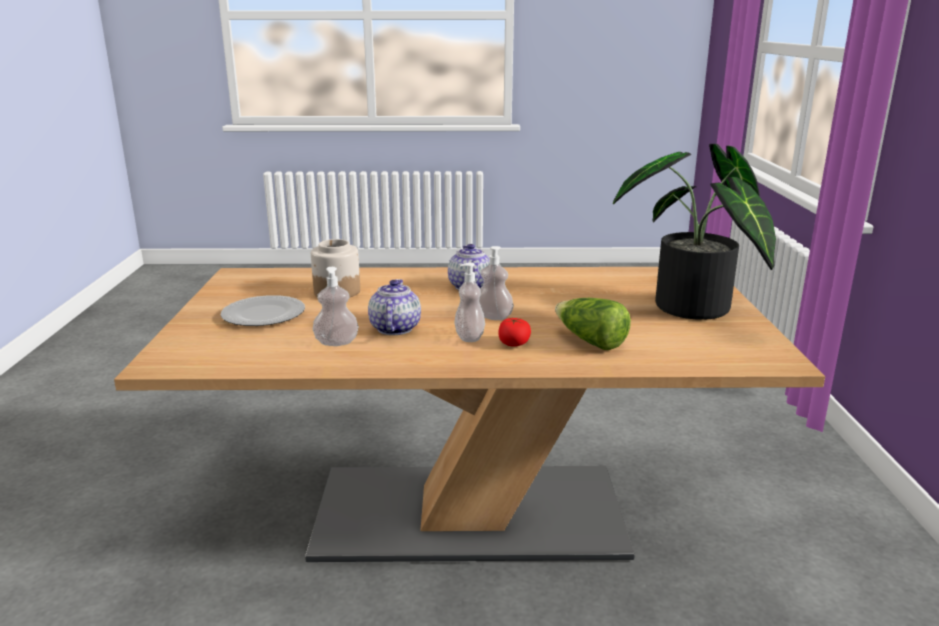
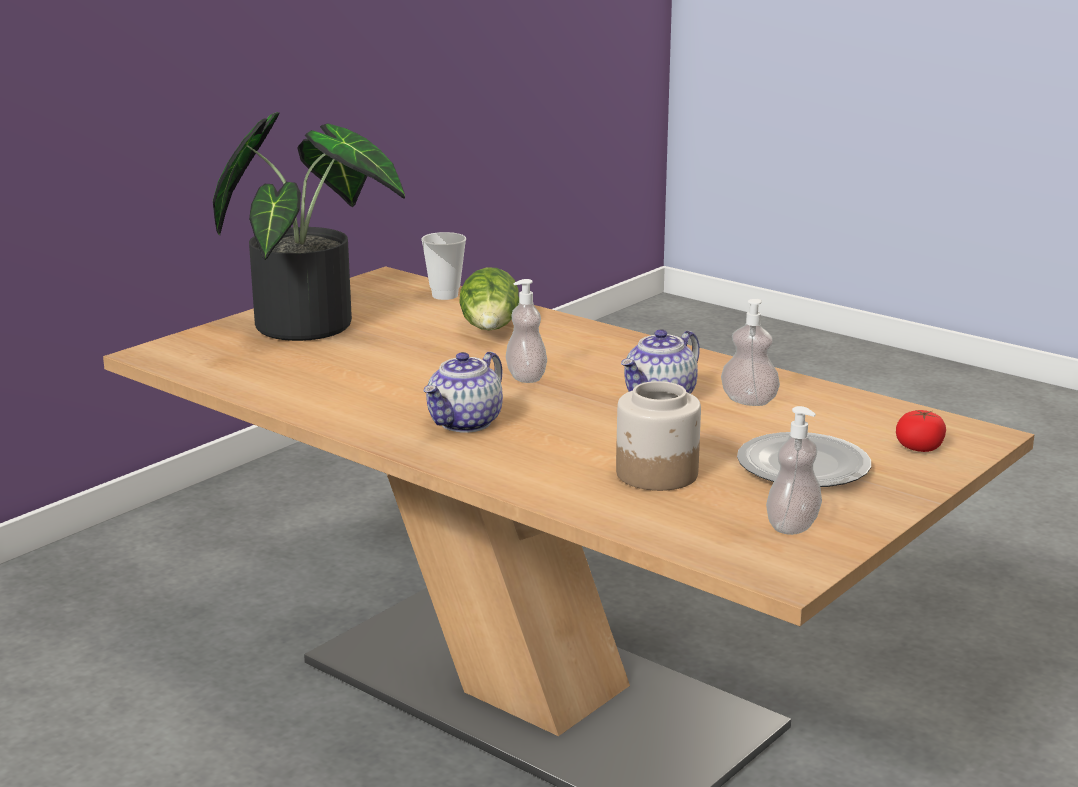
camera: 140 degrees left, 0 degrees up
(469, 337) = (597, 366): soap dispenser -> soap dispenser (792, 526)
(514, 343) = (565, 348): tomato -> tomato (919, 447)
(697, 360) = (445, 295): none -> cup

